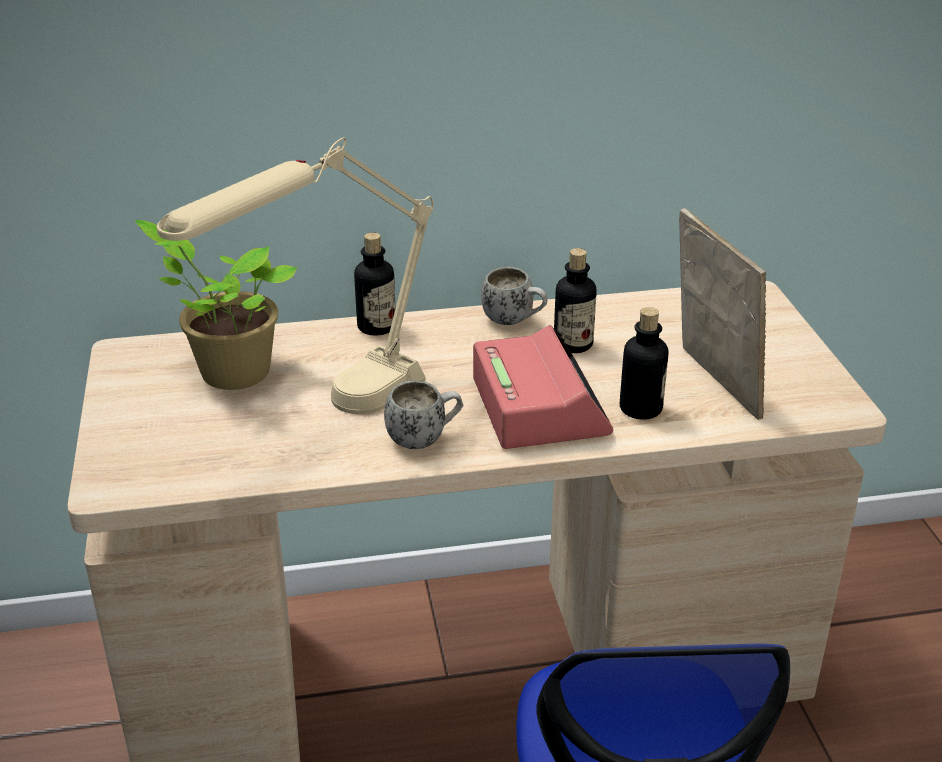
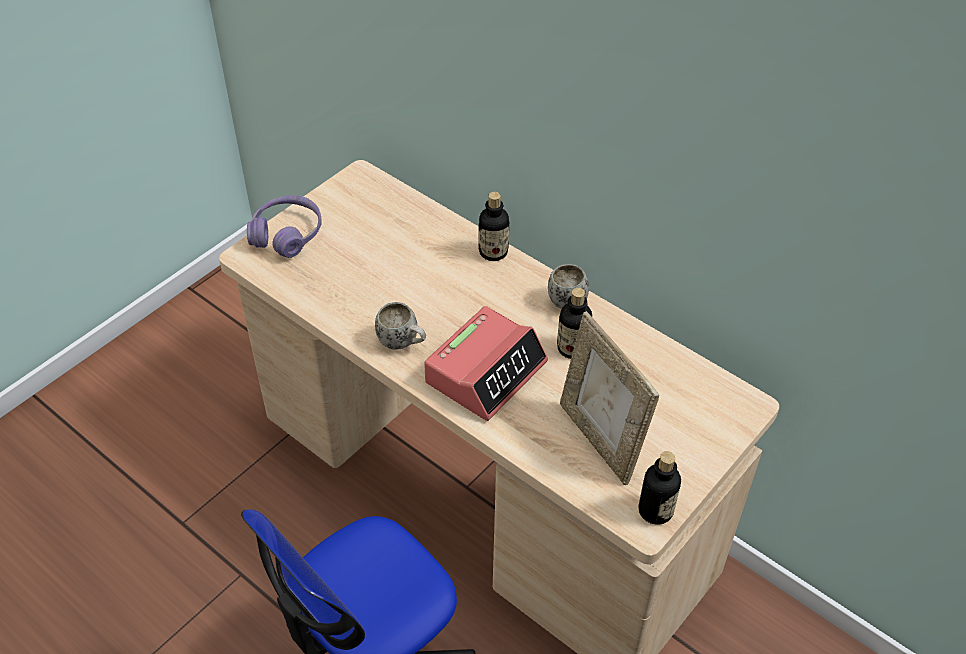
camera: 50 degrees right, 15 degrees up
(126, 442) = (287, 234): none -> purple headphones
(230, 372) = (384, 227): potted plant -> none
(329, 417) = (383, 293): beige table lamp -> none
(640, 409) = (532, 420): bottle -> bottle (655, 511)
(711, 384) = (600, 440): picture frame -> picture frame turned 120 degrees clockwise

